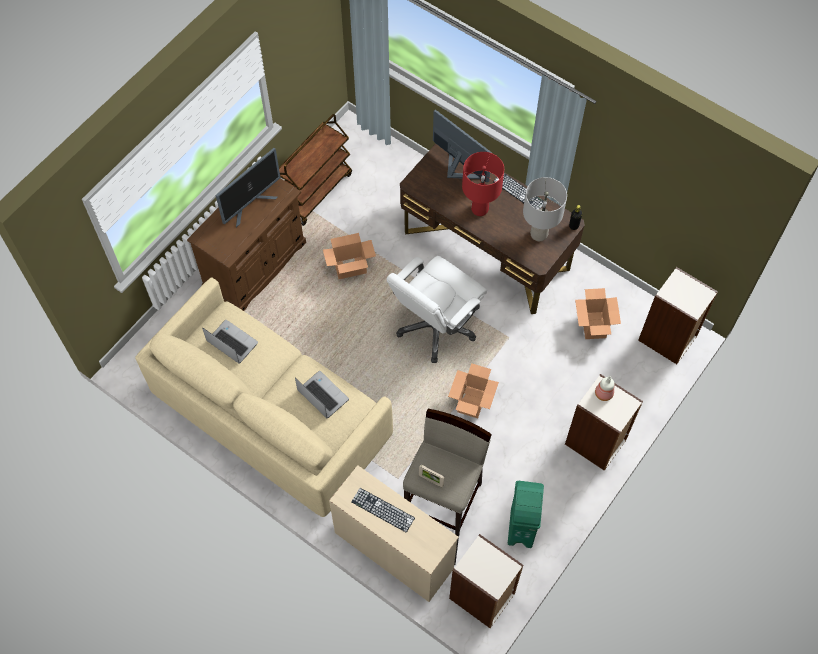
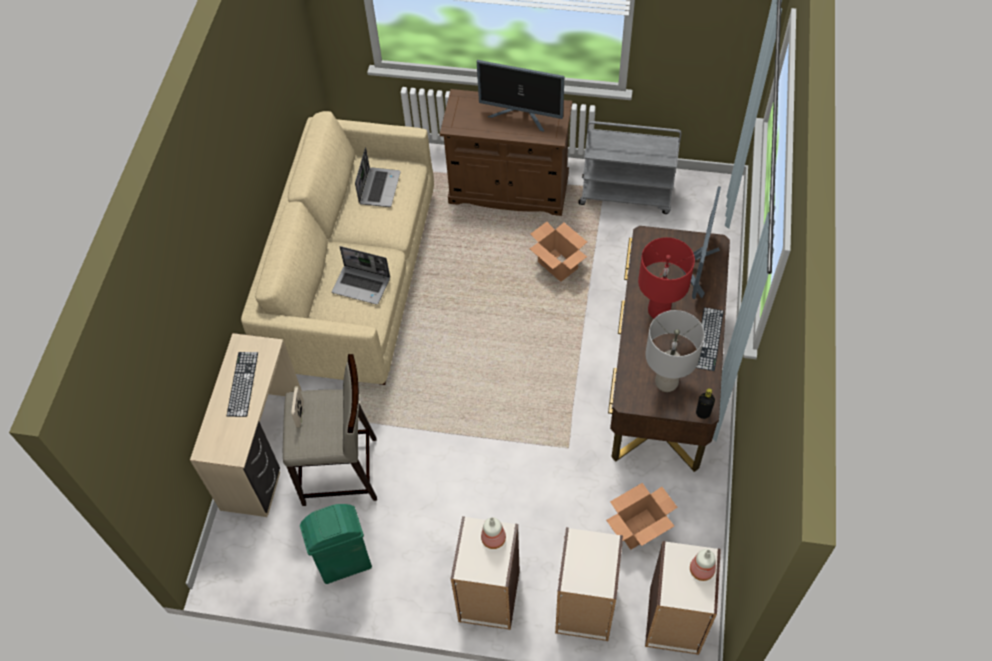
camera: 65 degrees right, 5 degrees down
(315, 190) = (626, 195): brown cart -> grey cart
(322, 395) = (362, 285): laptop -> laptop turned 90 degrees clockwise
(436, 327) = (537, 372): white office chair -> none
(472, 402) = (467, 447): cardboard box -> none
(482, 596) = (248, 559): bookcase -> bookcase (584, 608)
(685, 284) = (701, 569): none -> bottle

